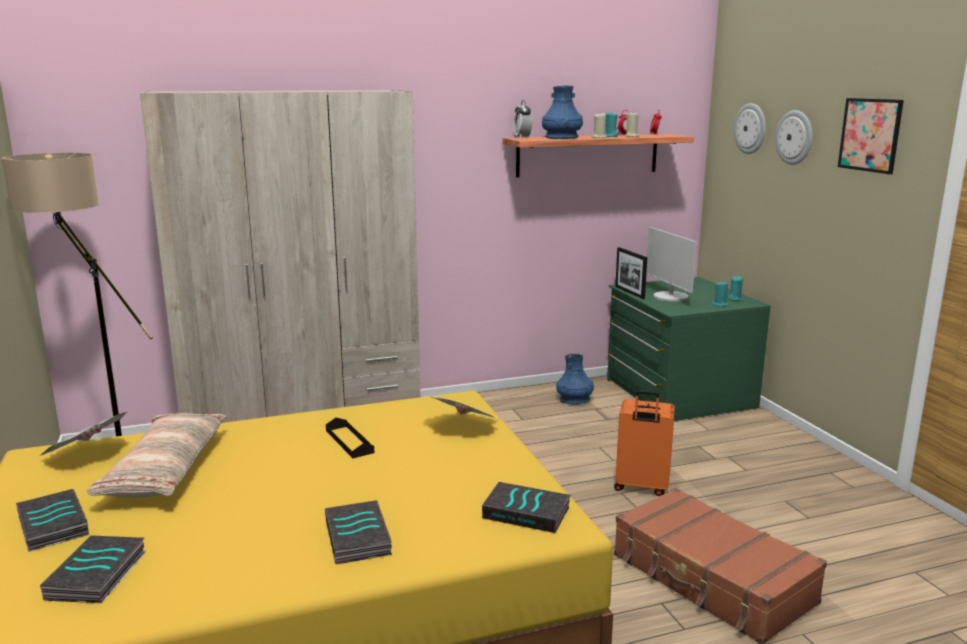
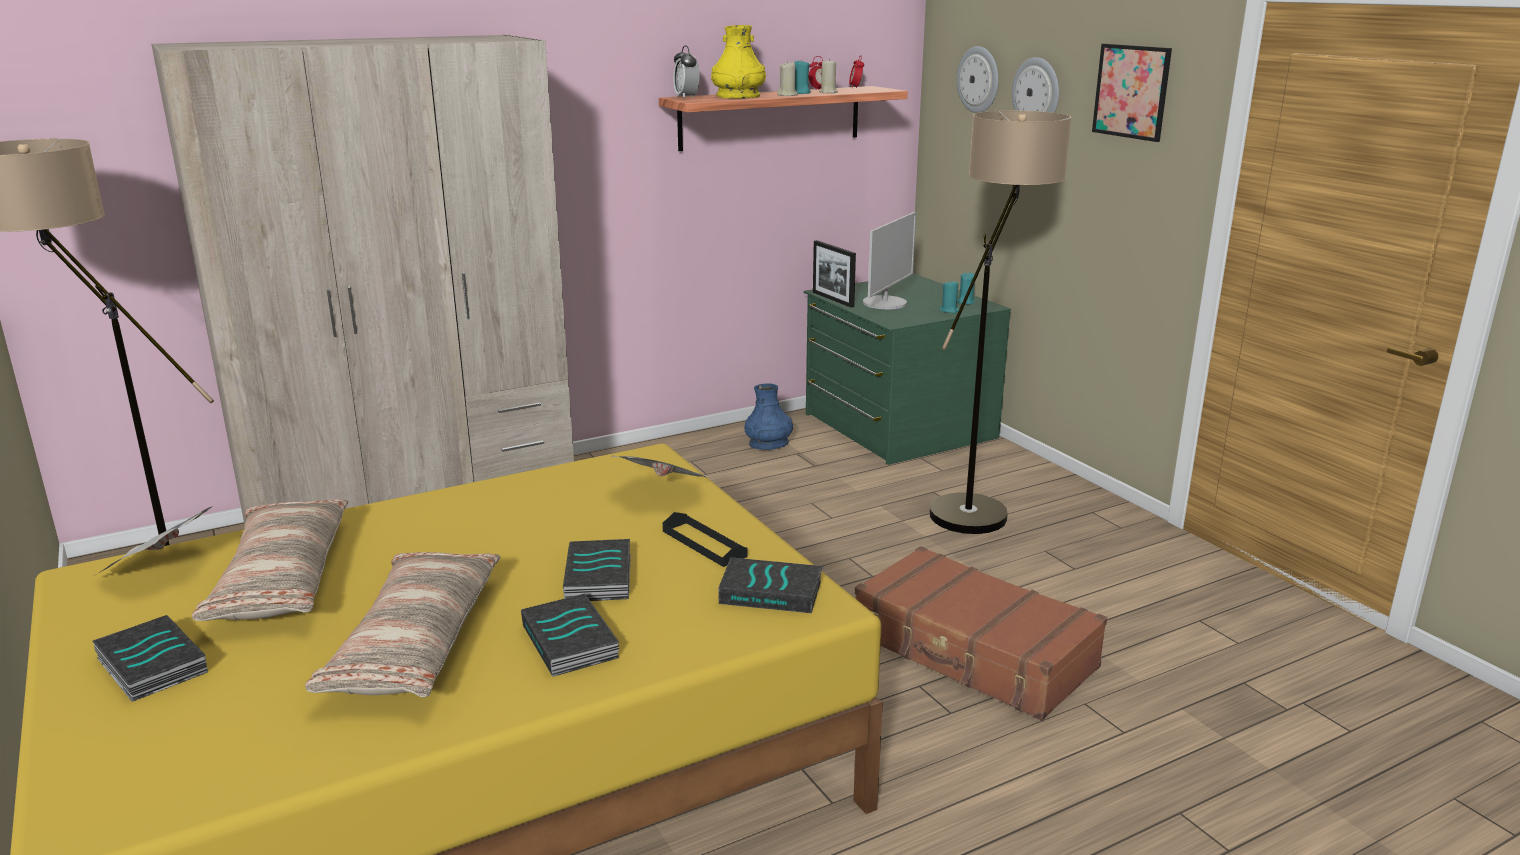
camera: 10 degrees left, 5 degrees up
(98, 576) = (243, 722): book -> book (600, 578)
(242, 527) = (415, 643): none -> pillow
(349, 441) = (520, 522): black tray -> black tray (704, 544)
(561, 137) = (738, 96): blue vase -> yellow vase
(641, 487) = (872, 548): orange suitcase -> none
(670, 297) = (885, 303): monitor -> monitor turned 120 degrees counterclockwise
(735, 459) = (980, 504): none -> floor lamp

